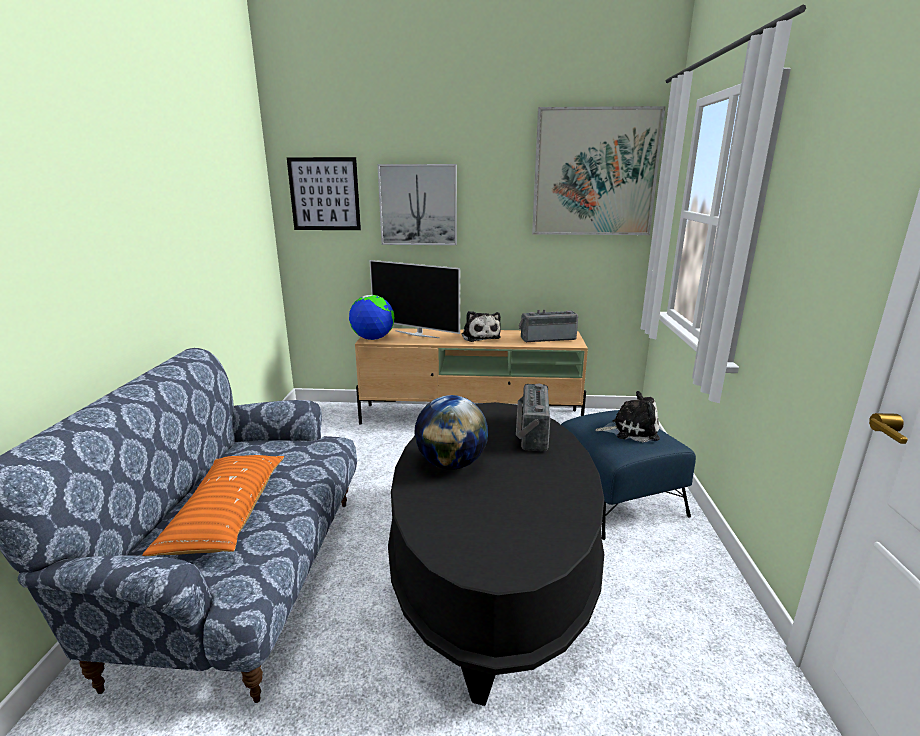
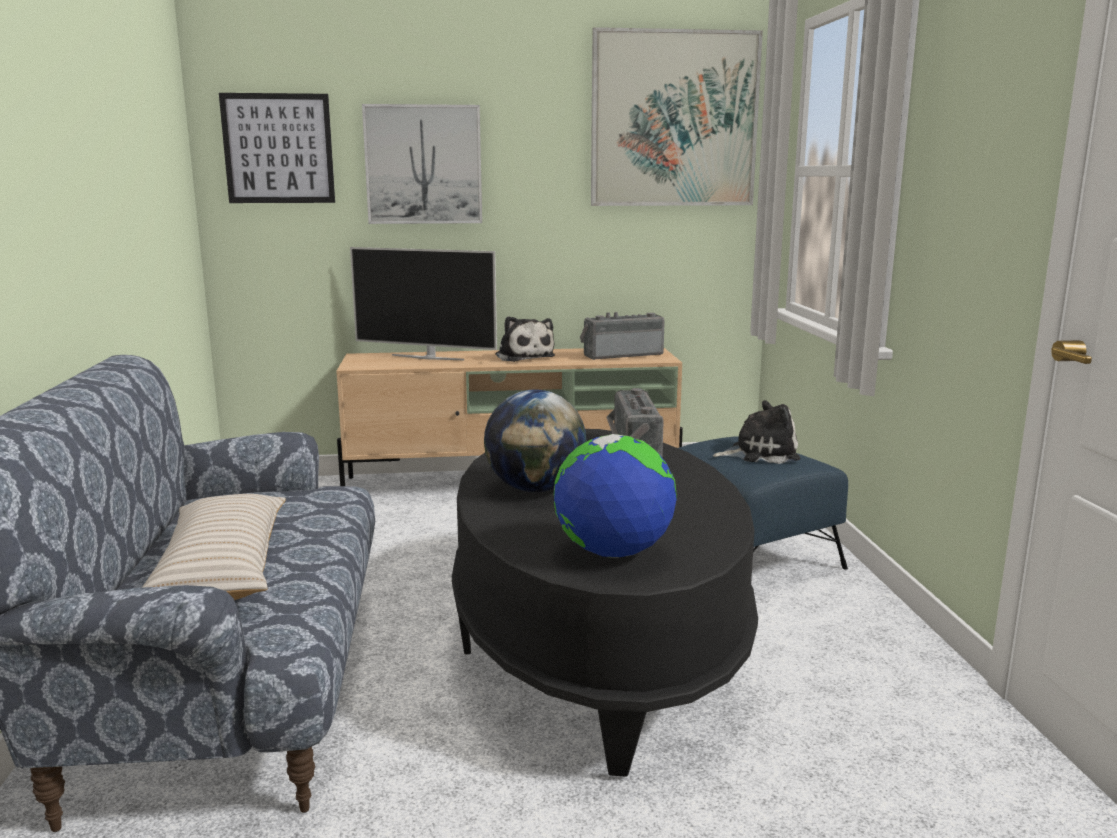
camera: 10 degrees left, 5 degrees down
(226, 515) = (221, 570): orange pillow -> beige pillow
(373, 339) = (362, 364): globe -> globe (613, 552)

